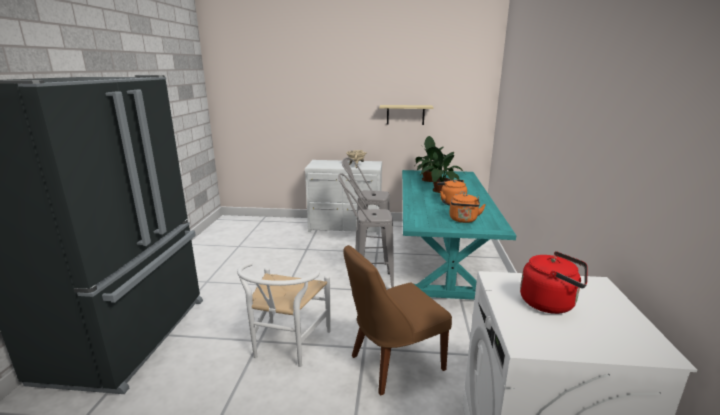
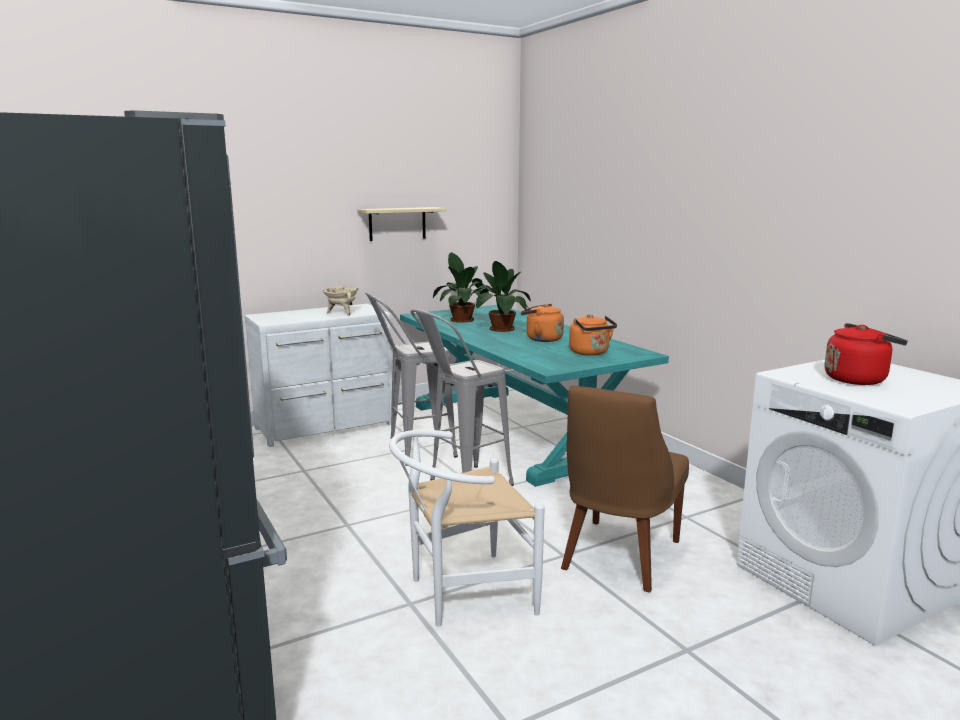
camera: 35 degrees left, 5 degrees down
(286, 346) = (461, 593): white chair -> white chair turned 90 degrees clockwise

